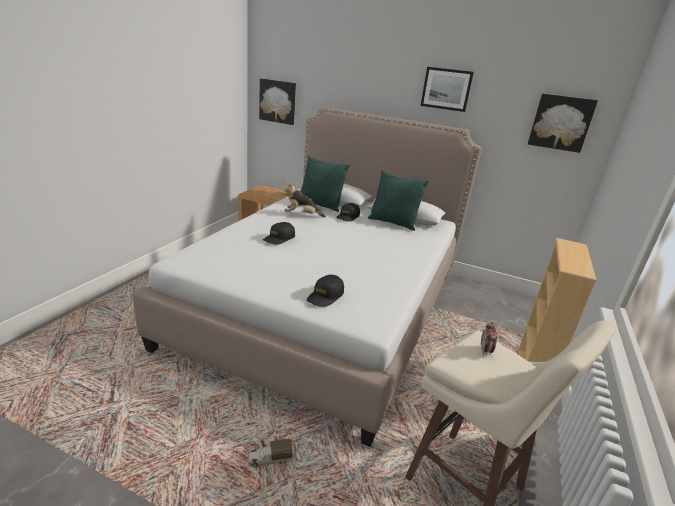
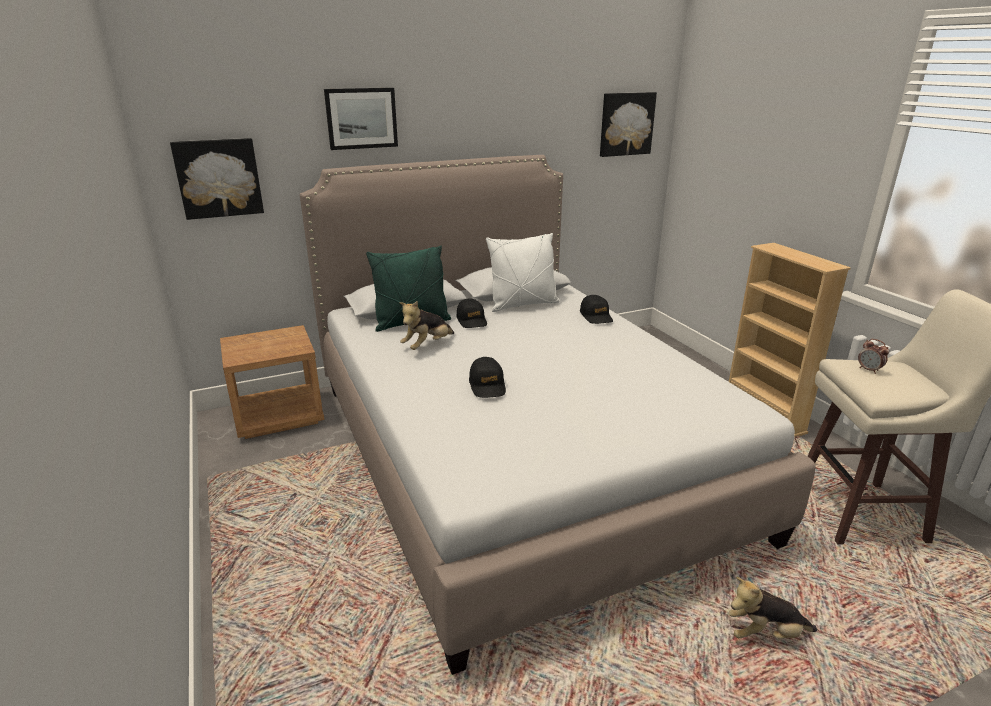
camera: 45 degrees left, 0 degrees up
(269, 459) = (765, 634): toy truck -> plush toy
(325, 296) = (672, 413): black cap -> black cap (596, 316)
(392, 223) = (523, 304): green pillow -> white pillow
(446, 89) = (499, 106): picture -> picture (361, 118)

